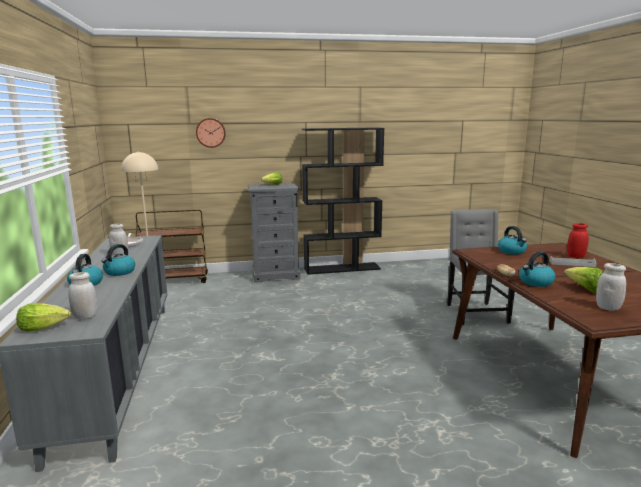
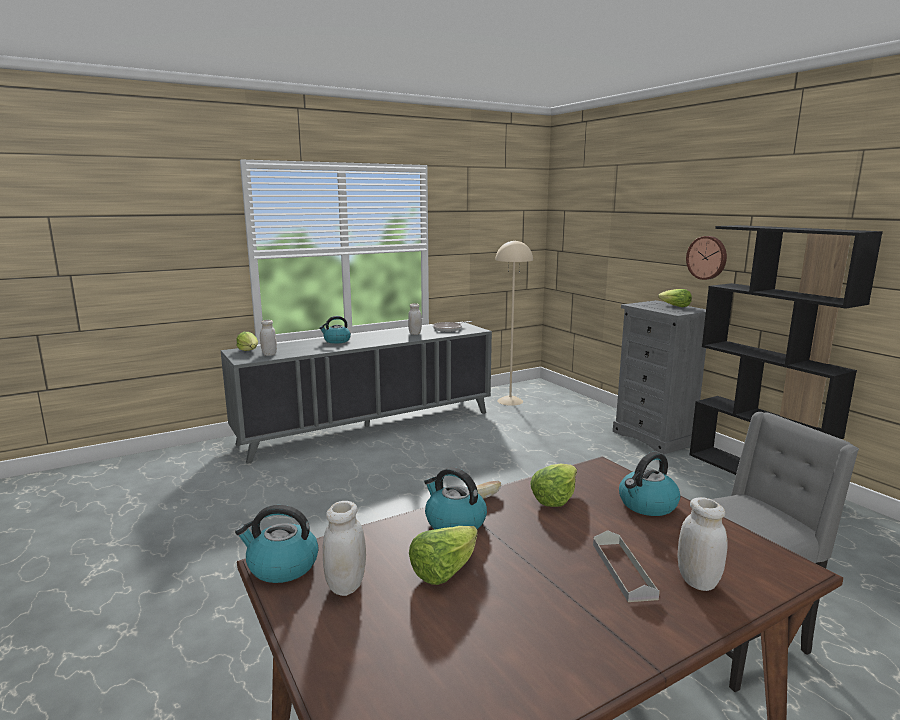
camera: 70 degrees right, 0 degrees up
(119, 272) = (369, 342): kettle -> kettle (281, 566)
(175, 280) = (564, 396): brown cart -> none
(210, 132) = (631, 224): wall clock -> wall clock (707, 257)
(505, 263) = (554, 498): none -> lettuce
(576, 256) = (697, 581): red jar -> white jar

